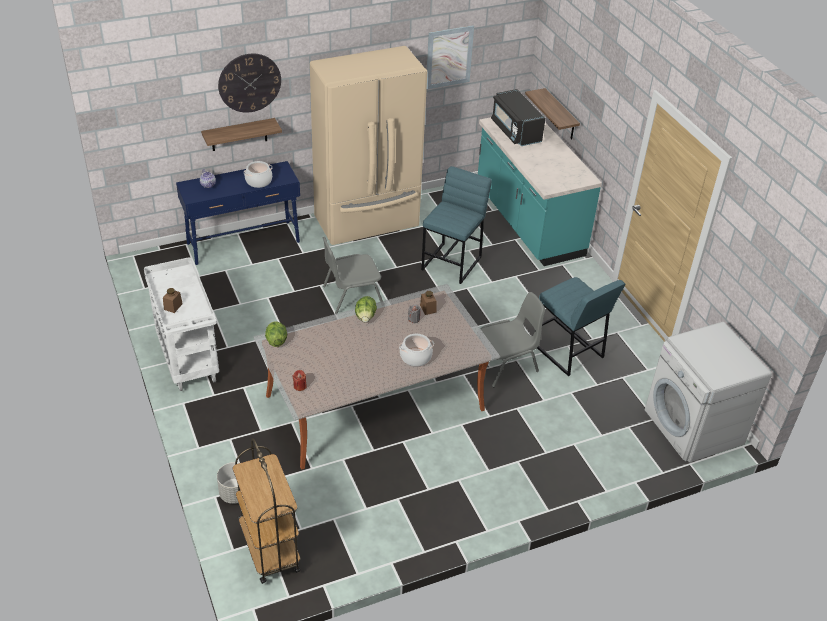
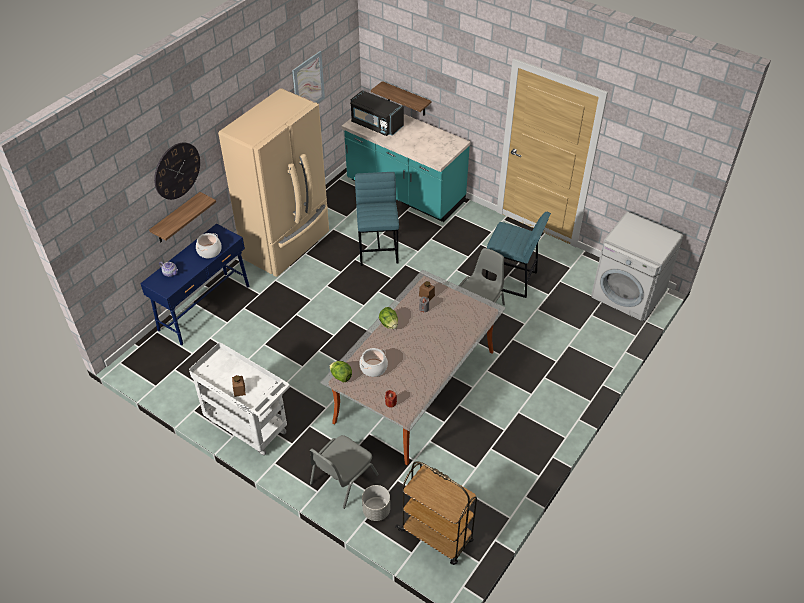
camera: 30 degrees left, 5 degrees up
(351, 295) = (327, 310): grey chair -> grey chair (342, 479)
(416, 357) = (451, 337): cooking pot -> cooking pot (373, 367)

